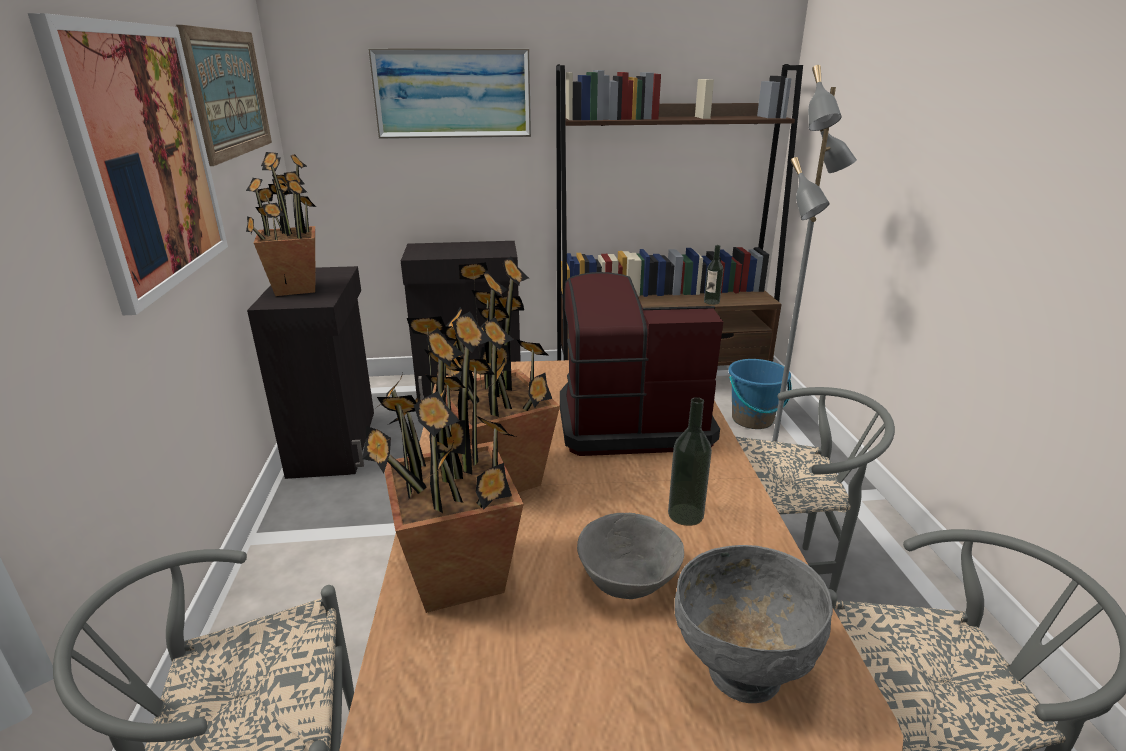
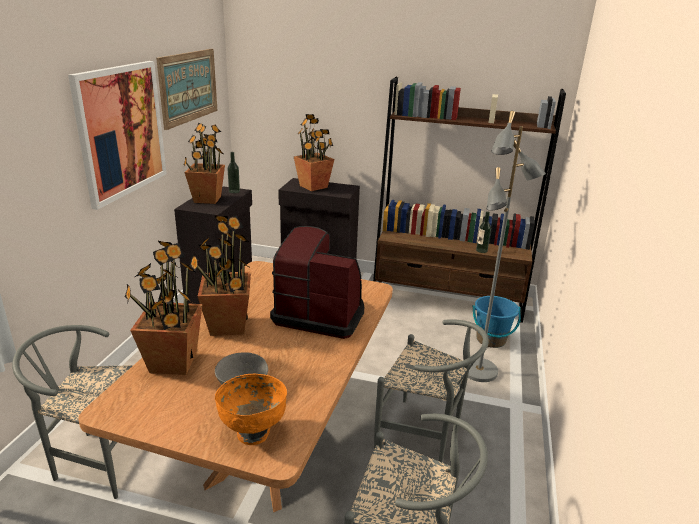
camera: 20 degrees right, 0 degrees up
(451, 250) = (314, 187): none -> potted plant
(453, 93) = (330, 88): picture -> none
(685, 514) = (298, 366): bottle -> bottle (234, 191)
(741, 671) = (253, 432): grey bowl -> orange bowl

